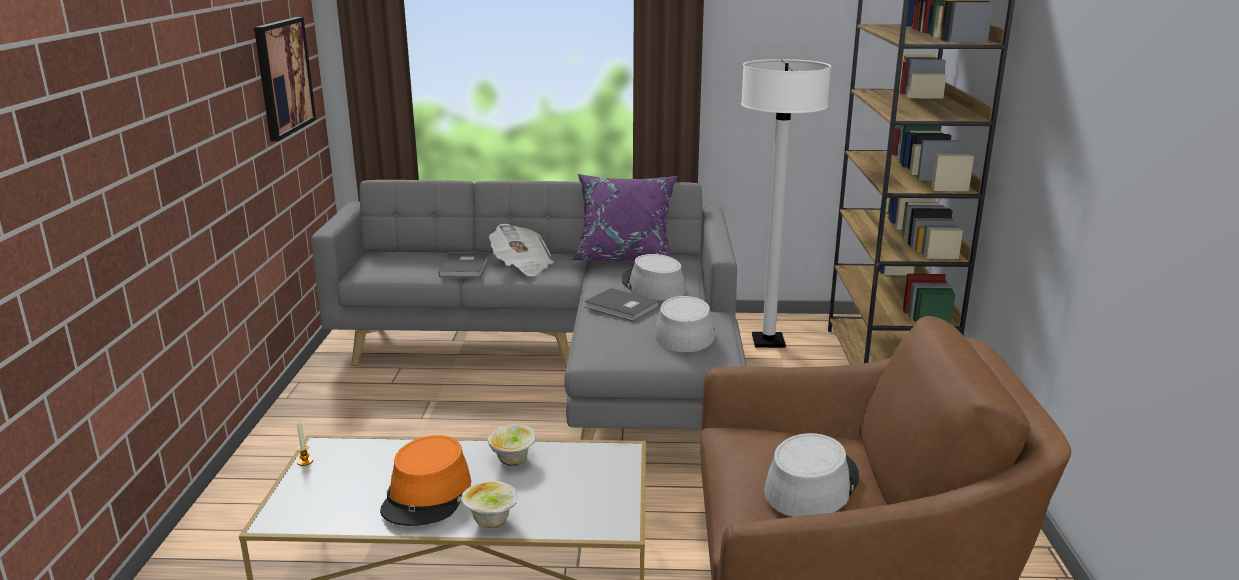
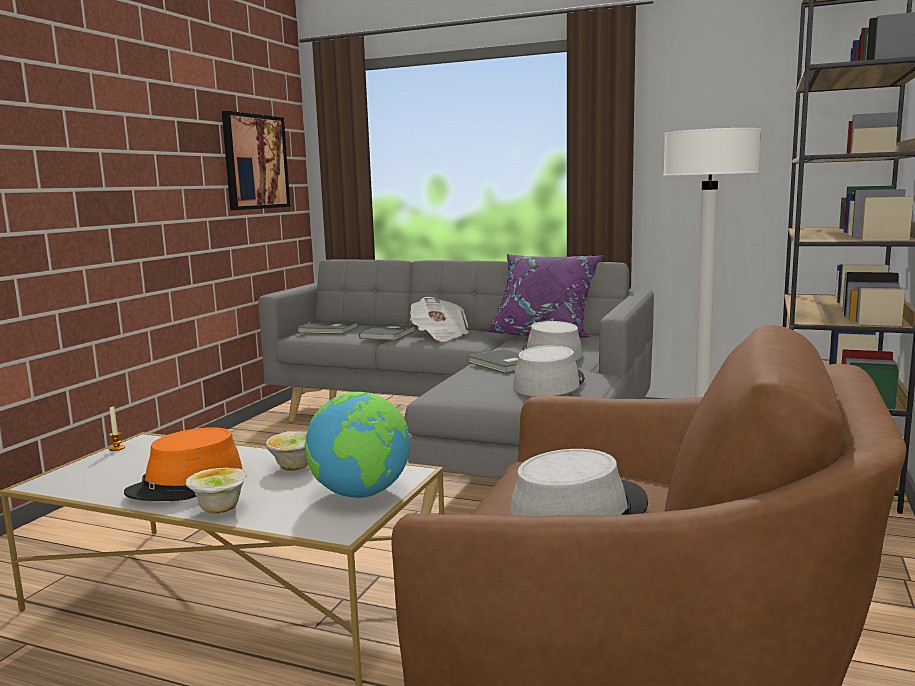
camera: 20 degrees right, 10 degrees down
(390, 264) = (328, 330): none -> grey book
(602, 483) = (361, 494): none -> globe

